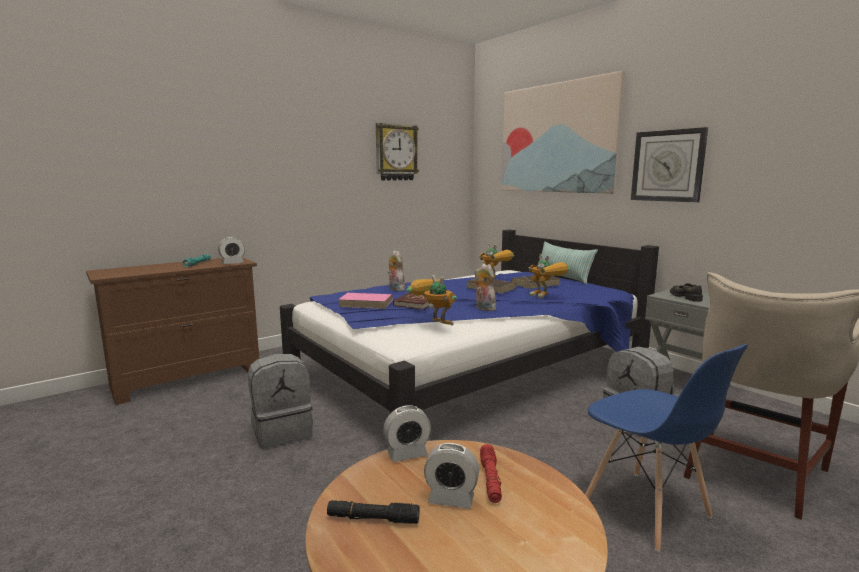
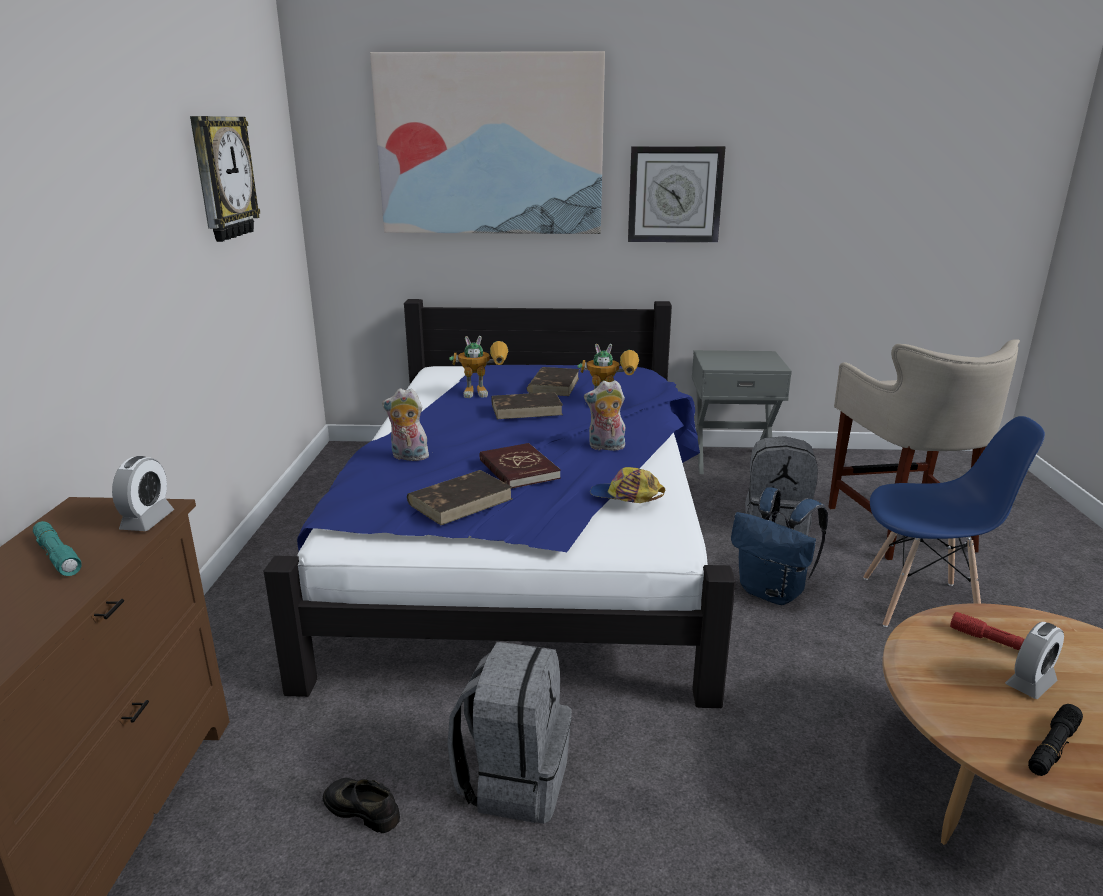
camera: 50 degrees left, 10 degrees up
(366, 303) = (461, 501): pink book -> brown book
(407, 454) = (916, 671): alarm clock -> none
(432, 324) = (625, 497): toy robot -> cap
(548, 446) = (773, 592): none -> blue backpack
(563, 277) = (541, 363): pillow -> none
(686, 297) = (734, 362): black shoe -> black shoe (363, 809)

